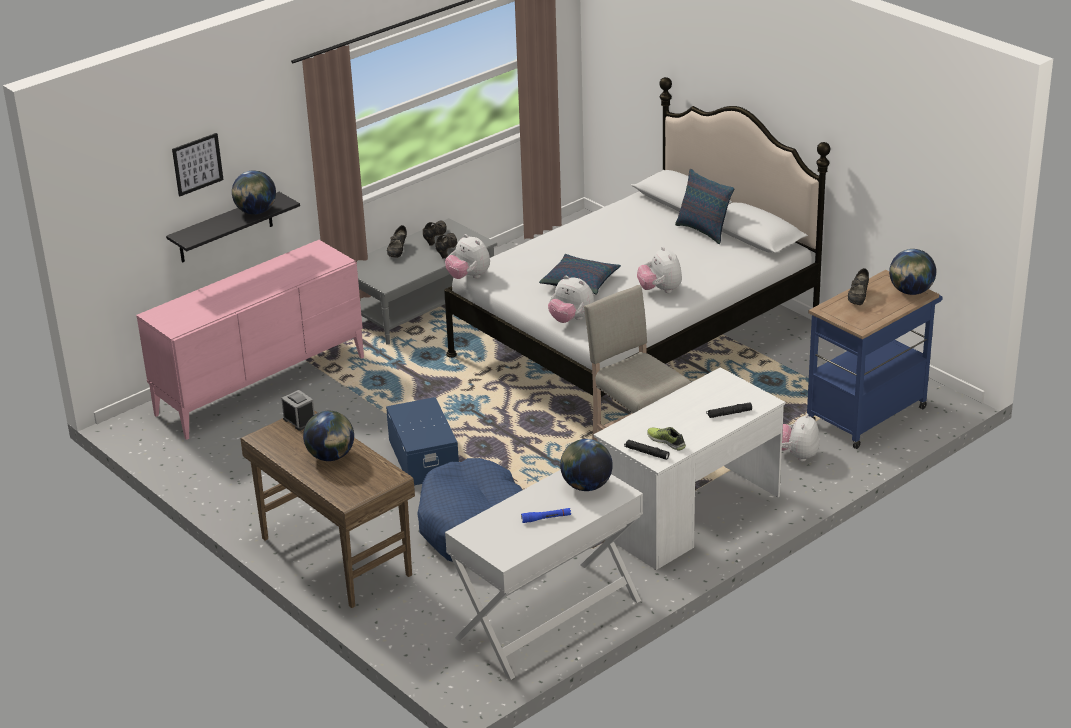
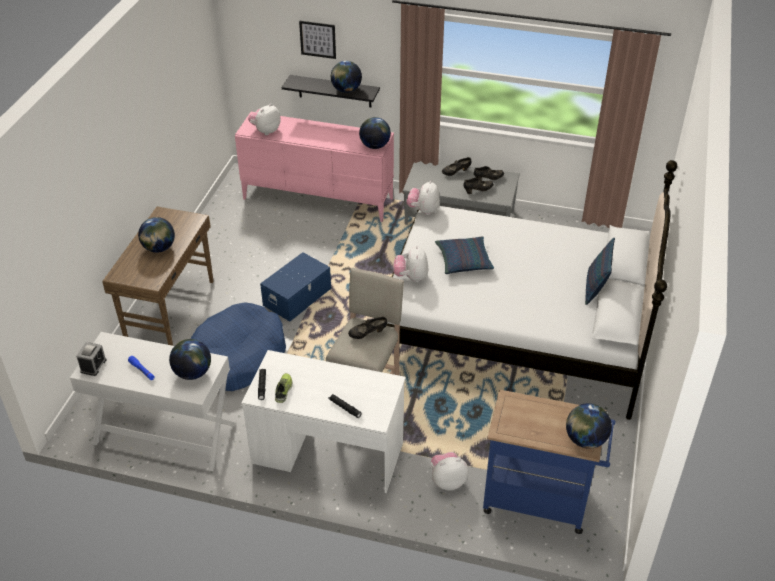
camera: 55 degrees right, 10 degrees up
(299, 421) = (189, 219): alarm clock -> alarm clock (93, 365)
(329, 258) = (375, 146): none -> globe
(660, 290) = (490, 302): plush toy -> plush toy (265, 131)
(858, 298) = (544, 411): black shoe -> black shoe (367, 334)

